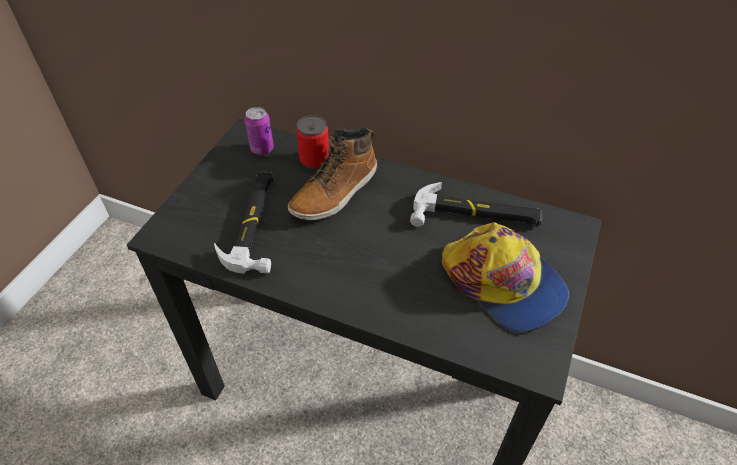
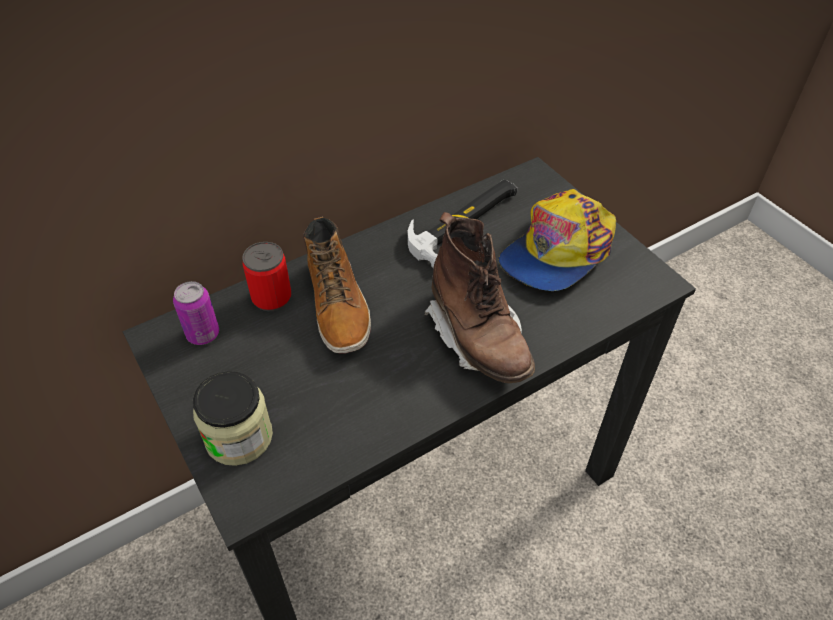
camera: 55 degrees left, 0 degrees up
(200, 206) = (239, 437): none -> jar
(255, 223) = (317, 396): hammer -> none
(371, 278) = (477, 338): none -> brown boot
(503, 283) = (557, 252): cap -> cap turned 135 degrees clockwise

